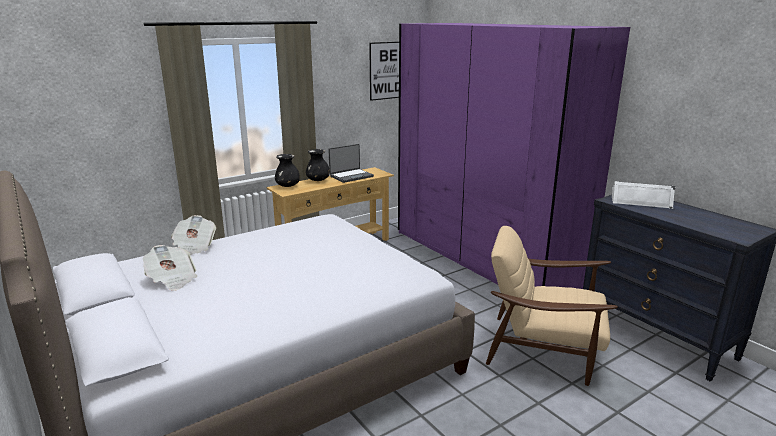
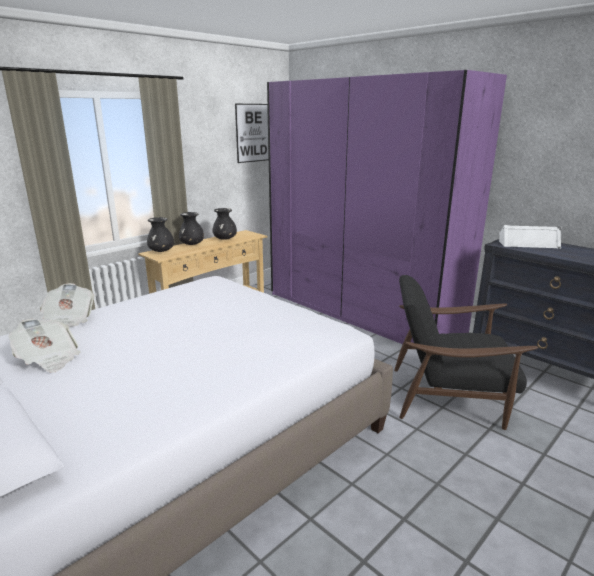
camera: 10 degrees left, 0 degrees up
(351, 176) = (225, 239): laptop -> black vase
(543, 348) = (449, 396): beige armchair -> black armchair

